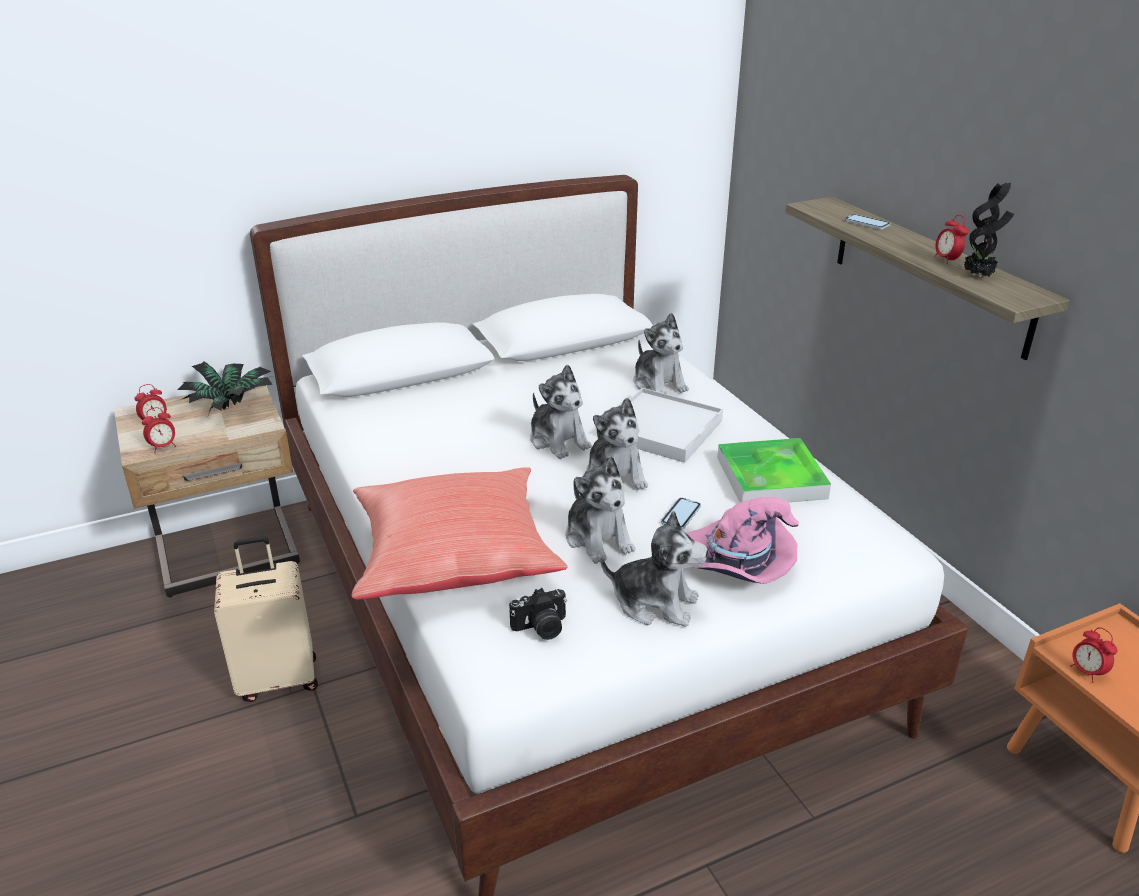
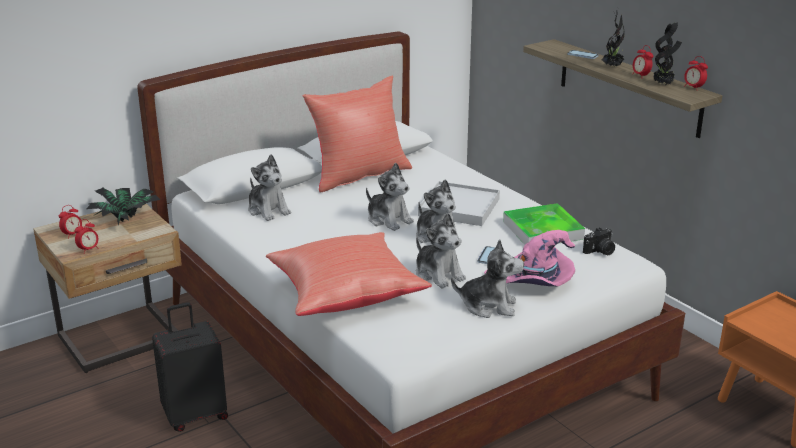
camera: 10 degrees left, 5 degrees down
(278, 678) = (195, 415): beige suitcase -> black suitcase
(541, 628) = (420, 325): camera -> camera (600, 251)
(543, 368) = (359, 175): none -> red pillow
(659, 383) = (447, 179): plush toy -> plush toy (268, 210)
(907, 243) = (613, 67): none -> potted plant
(1086, 672) = (761, 330): alarm clock -> alarm clock (693, 88)

